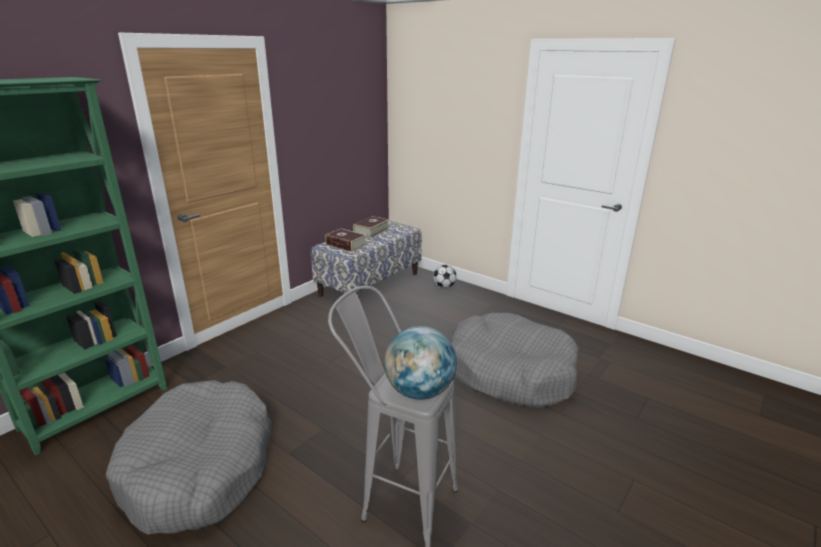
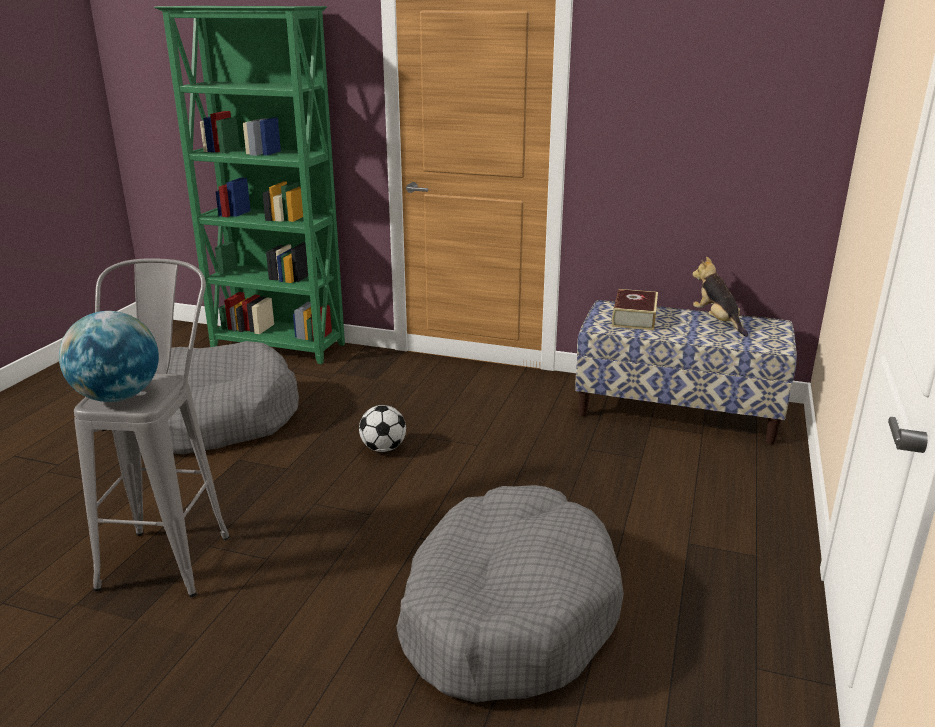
camera: 70 degrees right, 0 degrees up
(371, 231) = (717, 321): book -> plush toy
(444, 286) = (759, 483): football -> football (383, 448)

